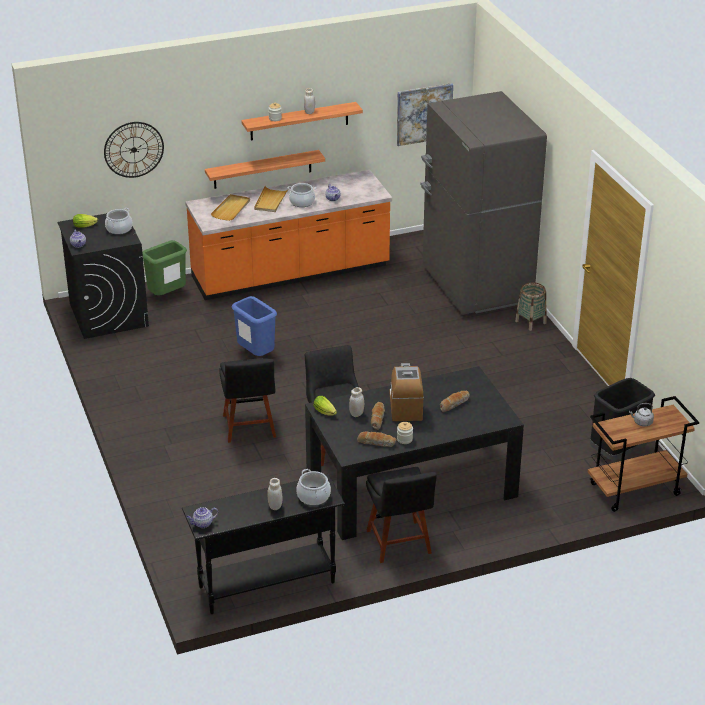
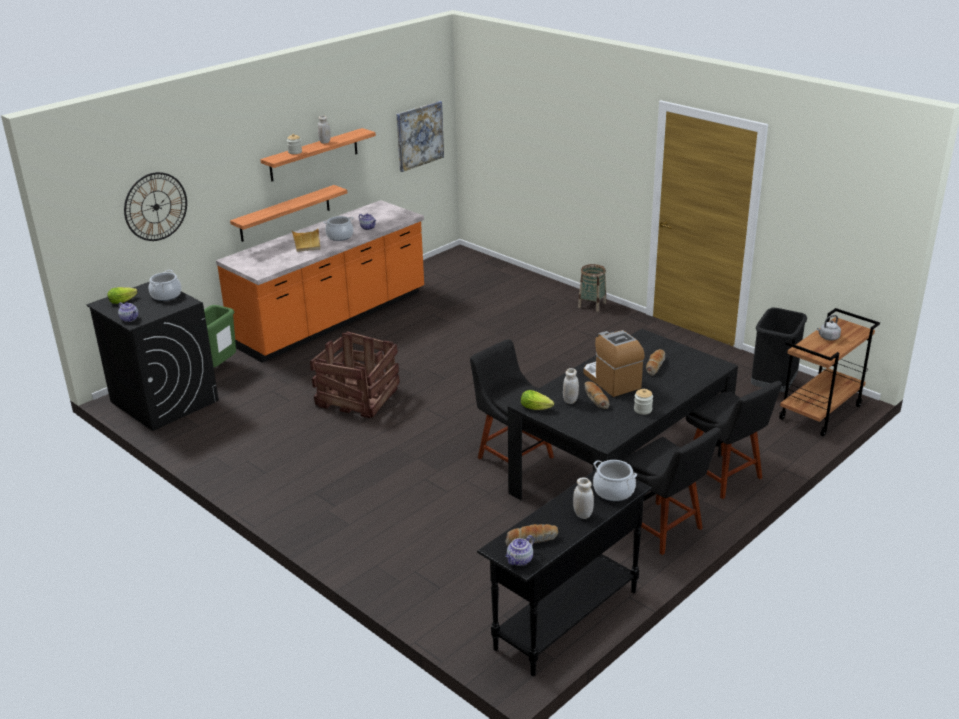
camera: 25 degrees left, 5 degrees down
(231, 209) = (272, 256): beige tray -> none
(249, 428) = (408, 466): black chair -> black chair (725, 477)
(255, 355) = (357, 397): blue trash can -> crate
(376, 442) = (618, 420): bread -> bread (531, 539)
(476, 286) = (517, 289): grey fridge -> none

